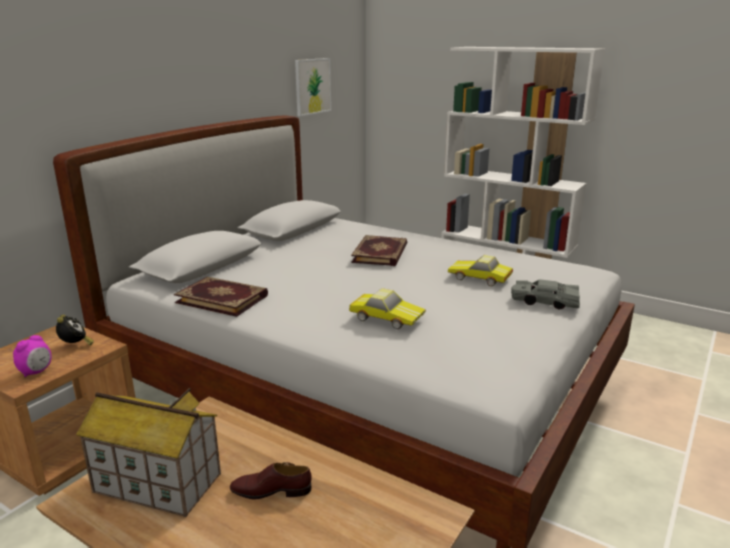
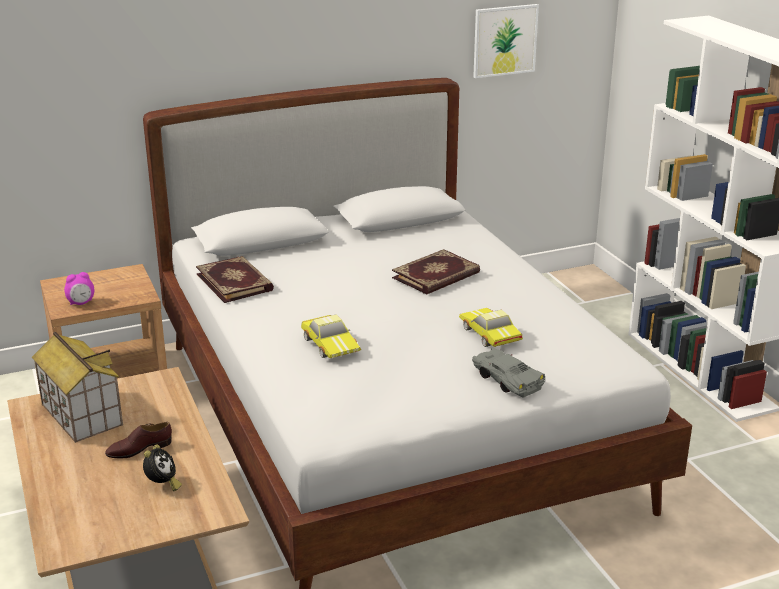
camera: 35 degrees right, 5 degrees up
(76, 346) = (125, 289): alarm clock -> alarm clock (162, 485)
(271, 491) = (139, 449): brown shoe -> brown shoe turned 60 degrees counterclockwise

